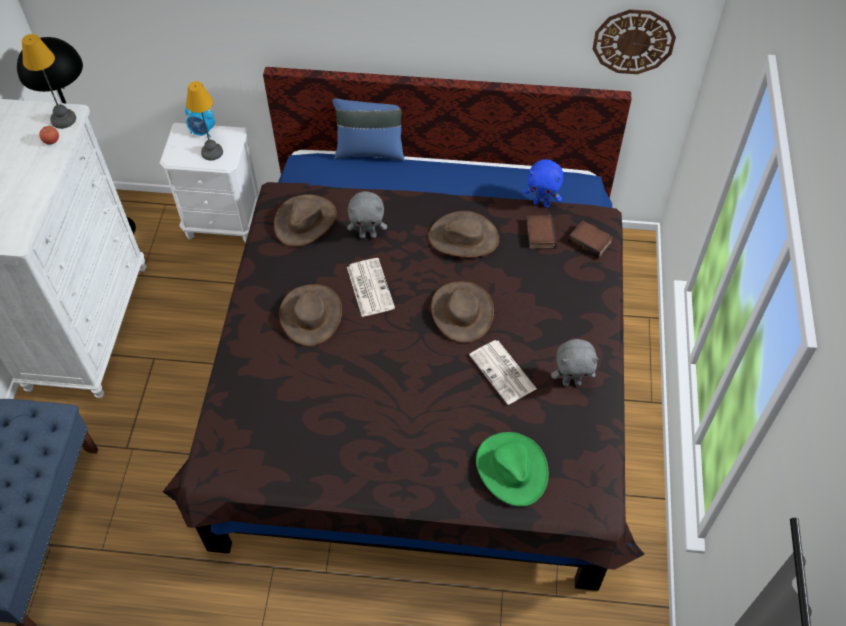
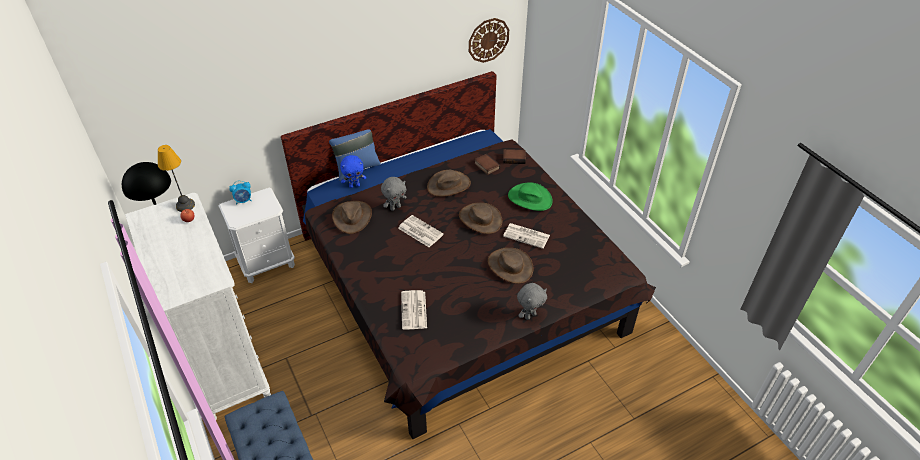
camera: 35 degrees left, 10 degrees down
(211, 153) = (260, 208): table lamp -> none
(270, 396) = (414, 310): none -> newspaper
(311, 315) = (399, 260): brown hat -> brown hat (510, 266)
(511, 469) = (571, 276): green hat -> green hat (529, 198)
(542, 203) = (474, 152): blue plush toy -> blue plush toy (354, 185)
(571, 382) = (563, 223): grey plush toy -> grey plush toy (530, 315)

